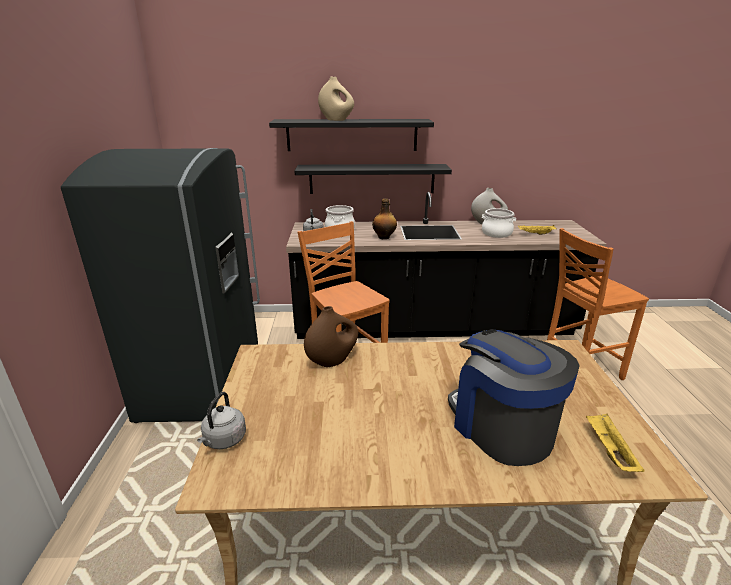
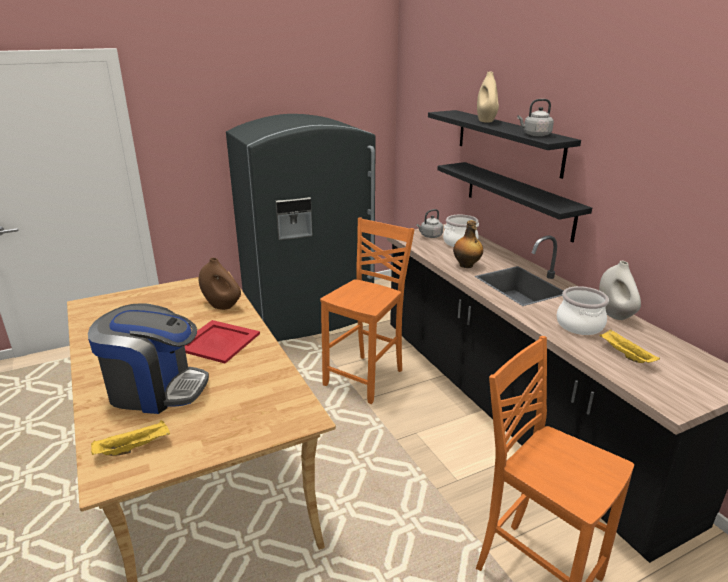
camera: 65 degrees right, 0 degrees up
(224, 440) = (121, 296): grey kettle -> grey kettle (535, 135)
(416, 373) = (218, 341): none -> red tray
(501, 426) = (156, 389): coffee machine -> coffee machine turned 60 degrees clockwise

